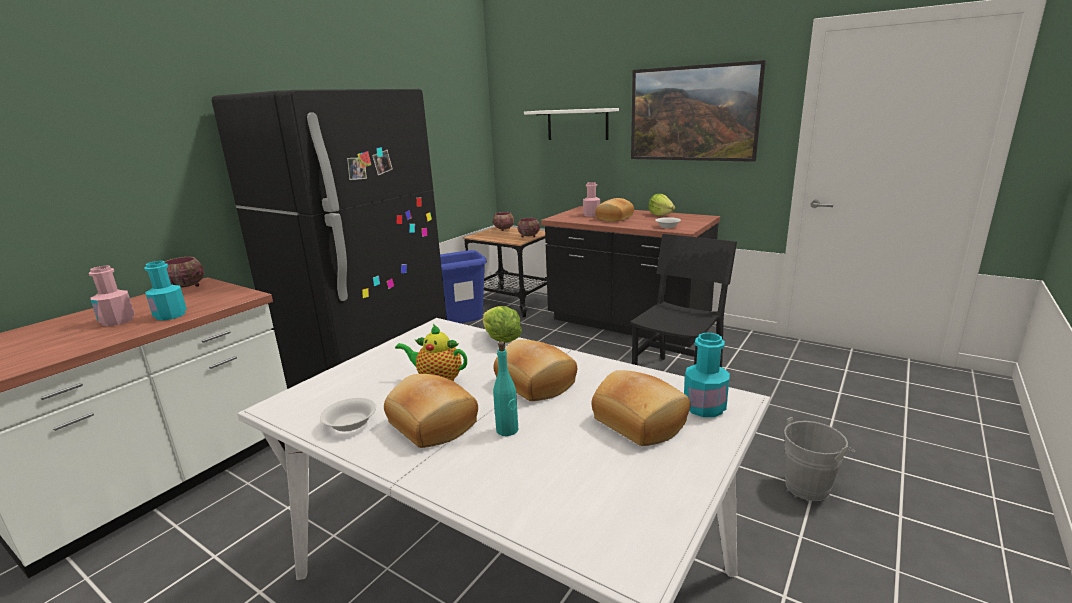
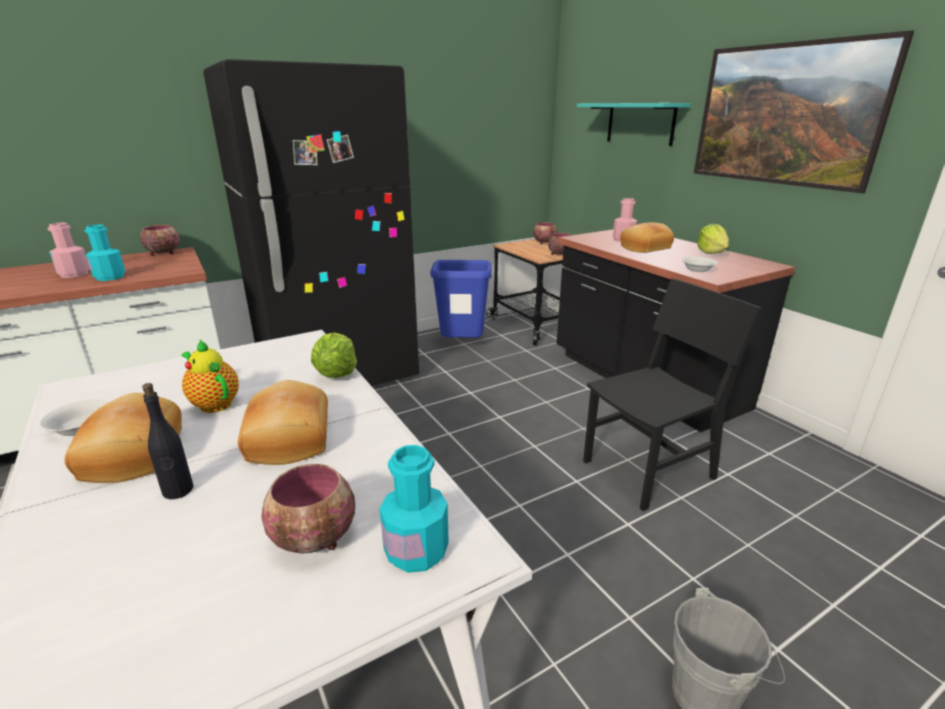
camera: 25 degrees right, 5 degrees up
(507, 430) = (178, 491): turquoise bottle -> black bottle
(577, 124) = (640, 123): white shelf -> turquoise shelf
(641, 421) = (316, 539): bread -> bowl

